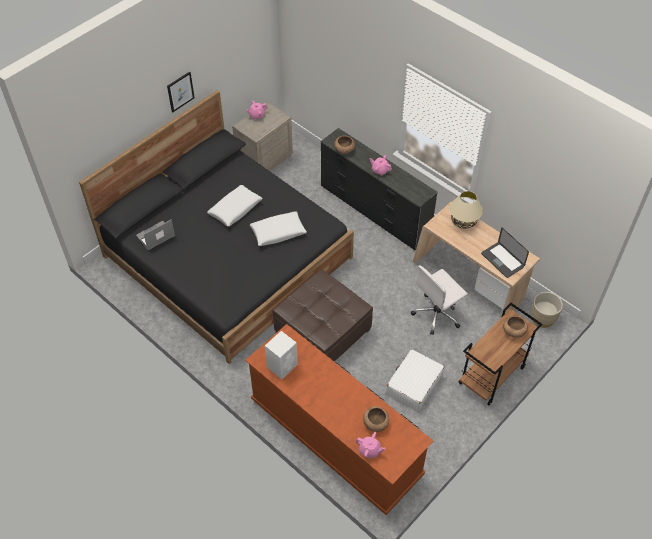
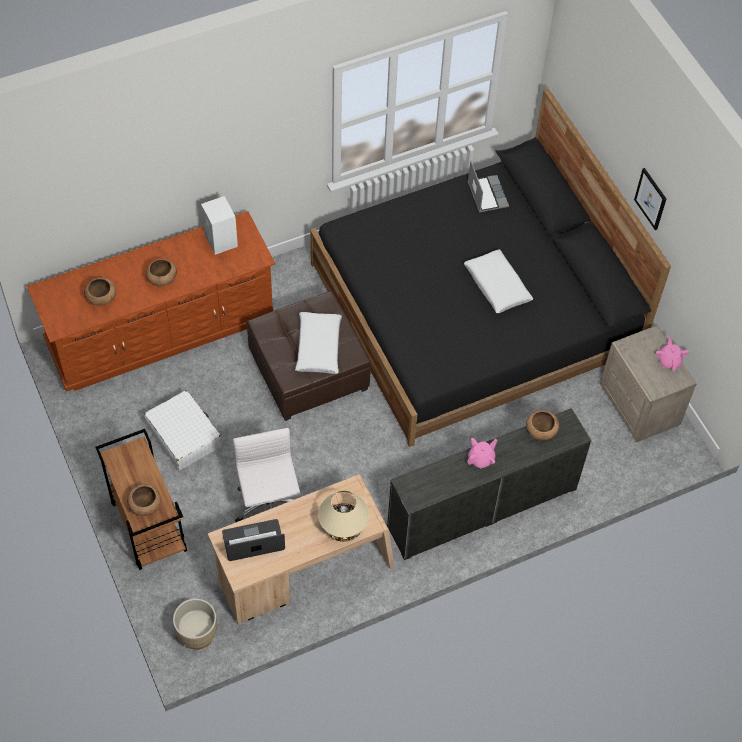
camera: 110 degrees right, 5 degrees up
(278, 232) = (436, 319): white pillow -> white pillow (318, 347)
(337, 390) = (161, 278): none -> brown bowl
(369, 450) = (74, 280): pink teapot -> none

